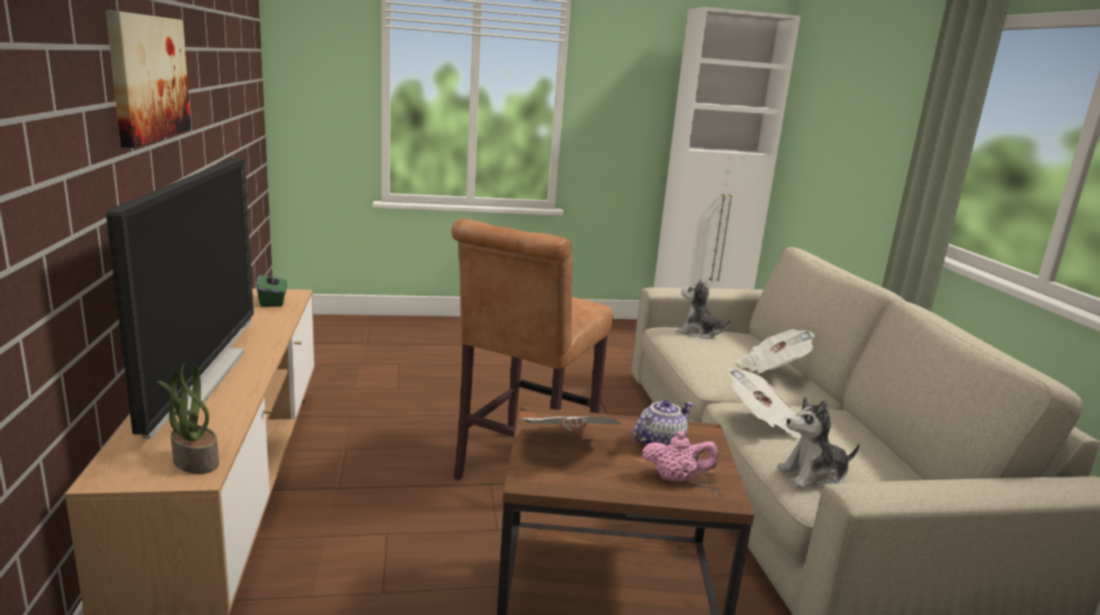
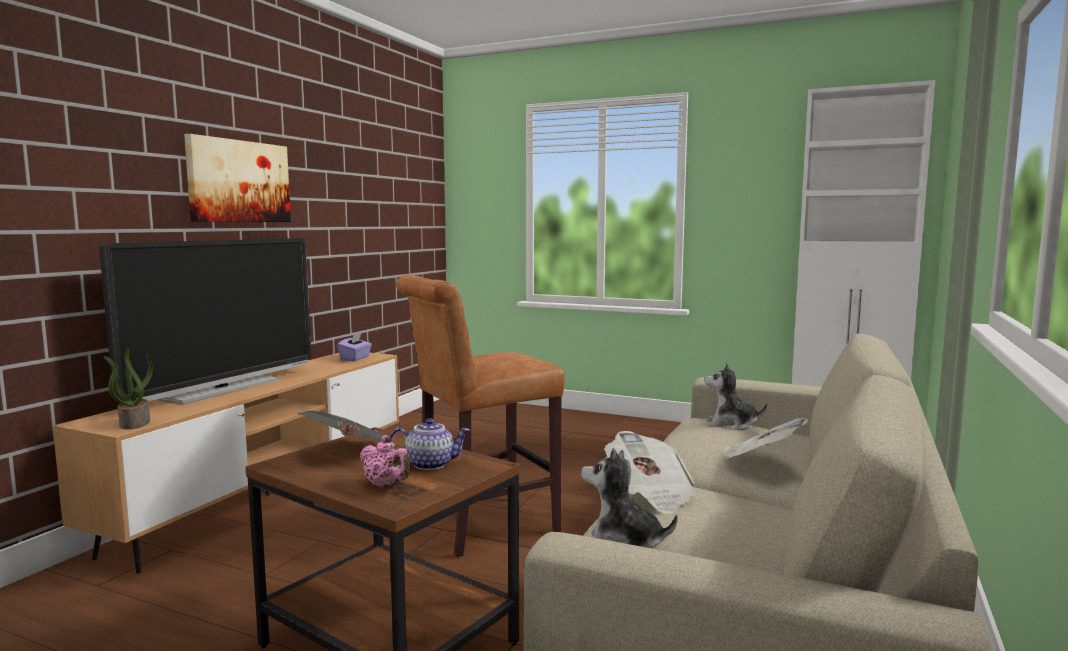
camera: 35 degrees right, 10 degrees down
(273, 301) = (355, 358): green tissue box -> purple tissue box
(699, 333) = (731, 425): plush toy -> plush toy turned 45 degrees counterclockwise

